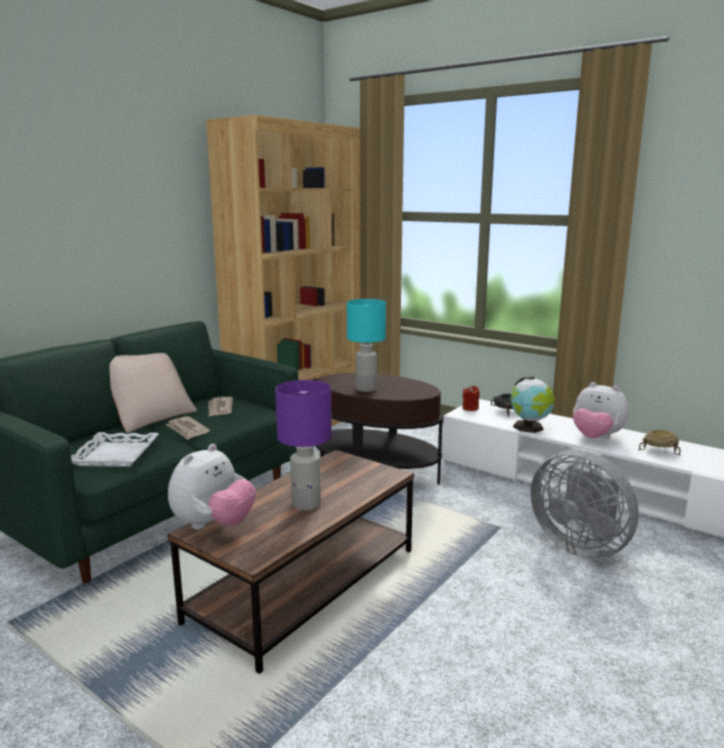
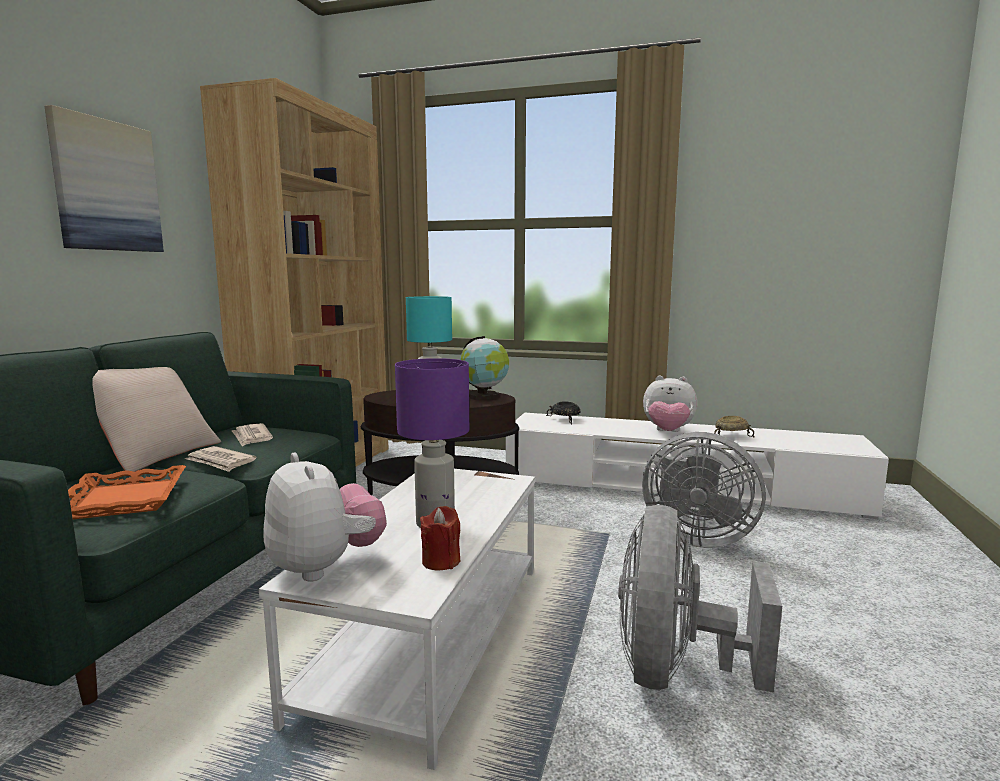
camera: 20 degrees left, 5 degrees down
(115, 455) = (123, 500): white tray -> orange tray
(132, 212) = (106, 186): none -> picture
(213, 525) = (325, 567): plush toy -> plush toy turned 45 degrees counterclockwise
(305, 584) = (429, 635): brown coffee table -> white coffee table
(470, 408) = (527, 421): red candle -> red candle (441, 561)
(471, 653) = (675, 671): none -> grey fan
(529, 427) = (600, 430): globe -> globe (484, 396)

